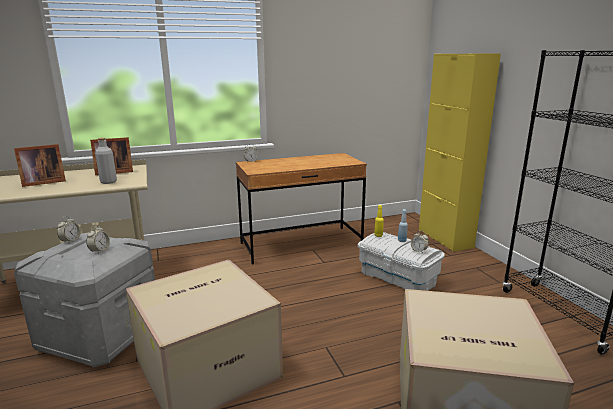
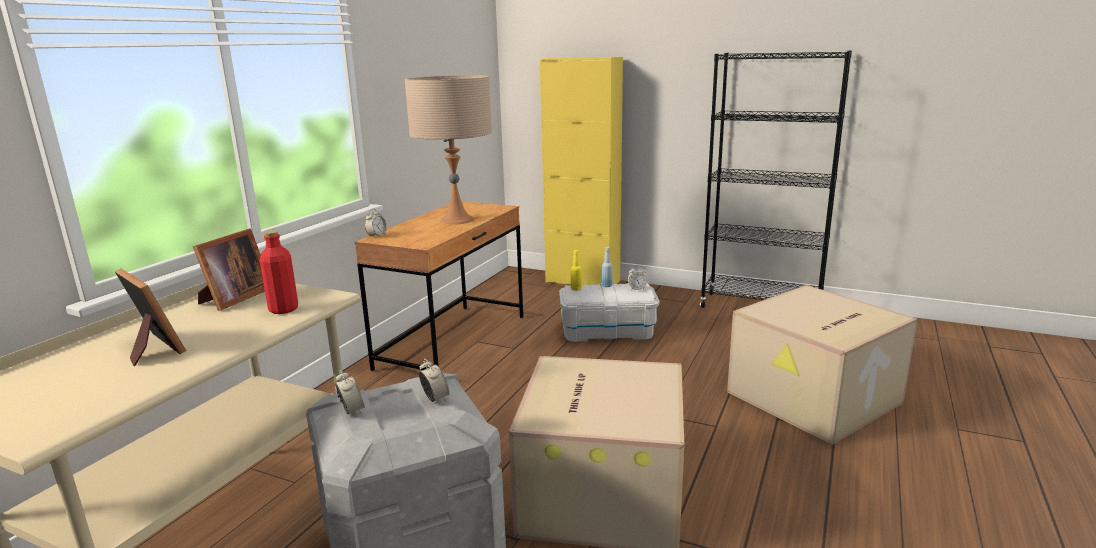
camera: 45 degrees left, 0 degrees up
(42, 182) = (152, 349): picture frame -> picture frame turned 60 degrees counterclockwise
(108, 182) = (283, 309): grey bottle -> red bottle
(309, 163) = (456, 220): none -> beige table lamp

